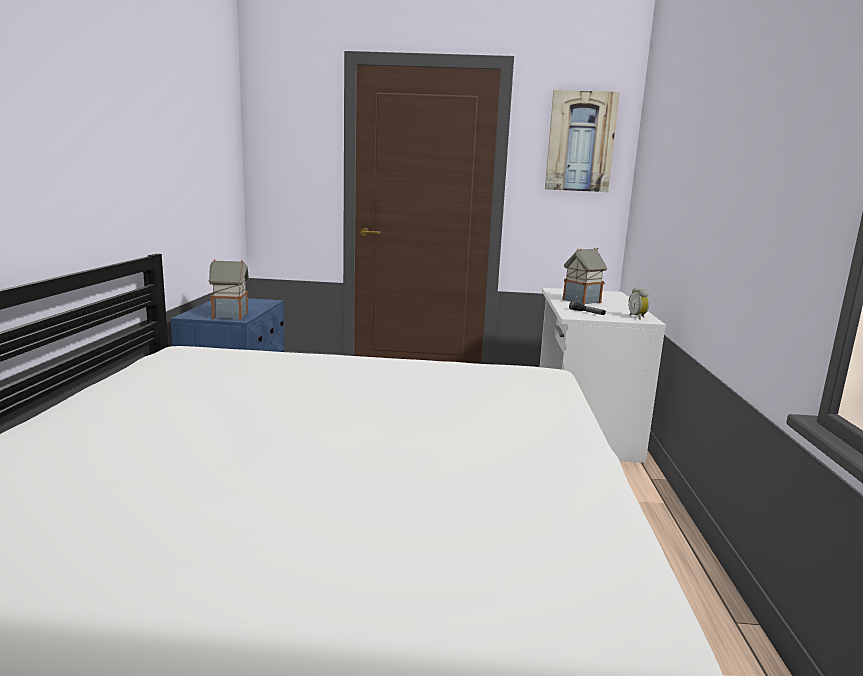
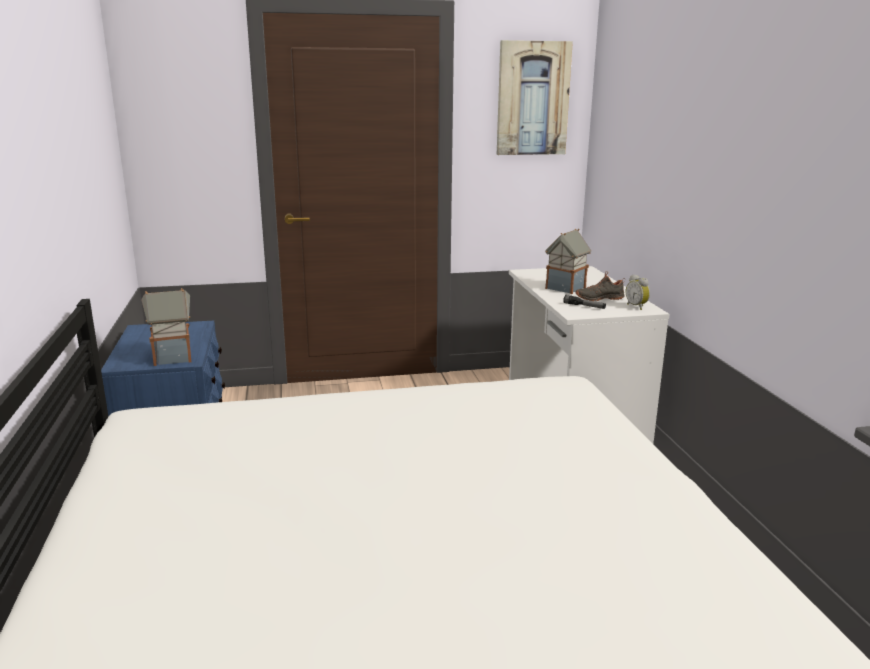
camera: 15 degrees left, 5 degrees up
(606, 309) = (599, 298): none -> black shoe

